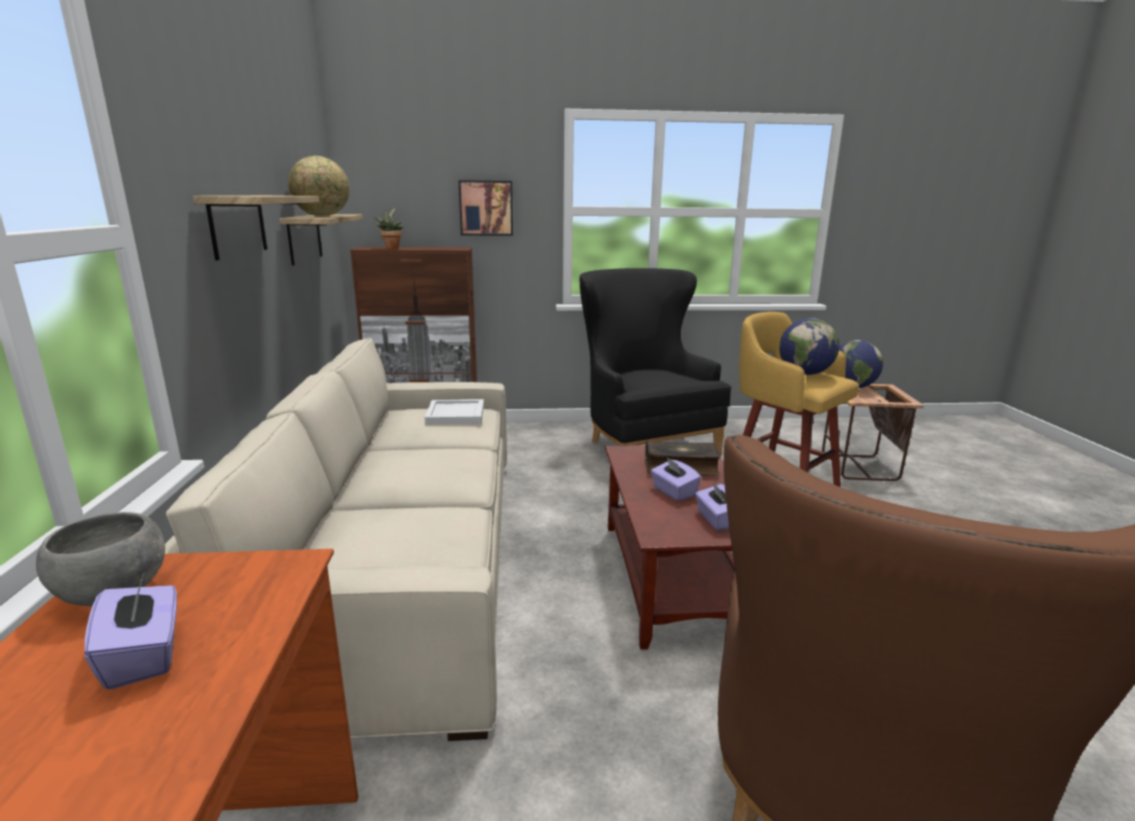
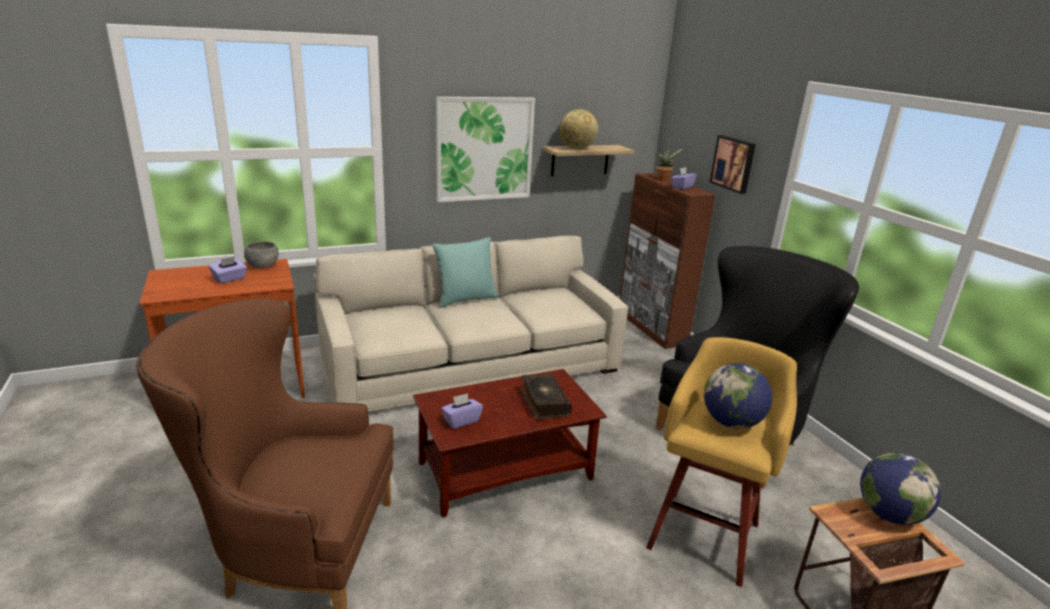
camera: 70 degrees right, 5 degrees up
(238, 225) = (484, 149): shelf -> picture
(363, 468) = (465, 299): none -> turquoise pillow
(454, 415) = (565, 306): white tray -> none
(673, 492) = (496, 401): purple tissue box -> purple tissue box (682, 187)

